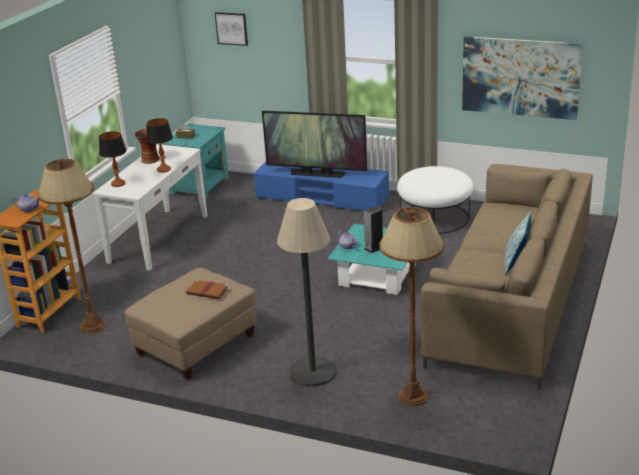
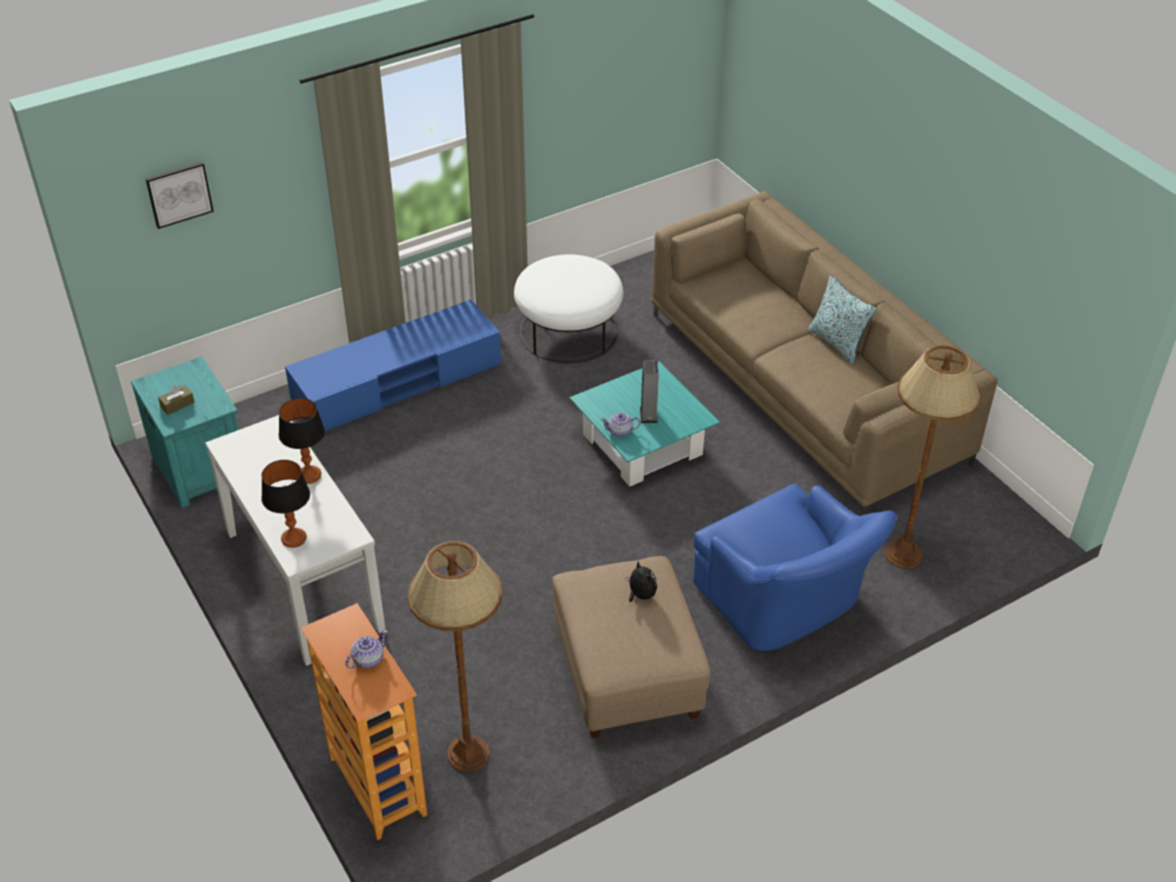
camera: 55 degrees left, 15 degrees up
(150, 160) = (255, 473): vase -> none
(208, 291) = (640, 595): brown book -> plush toy
(312, 371) = (785, 603): floor lamp -> blue armchair
(317, 173) = (395, 354): television -> none
(520, 77) = (620, 100): picture -> none

